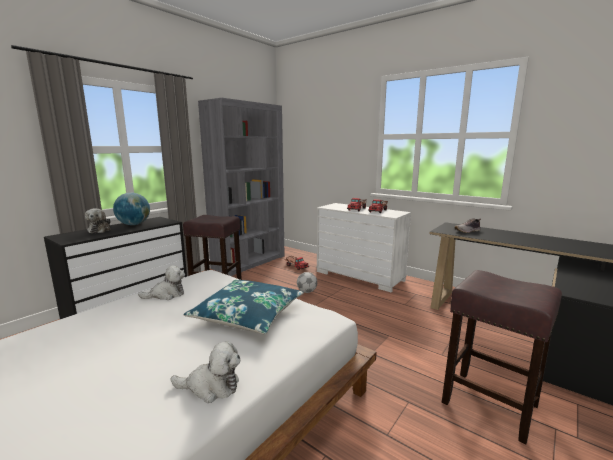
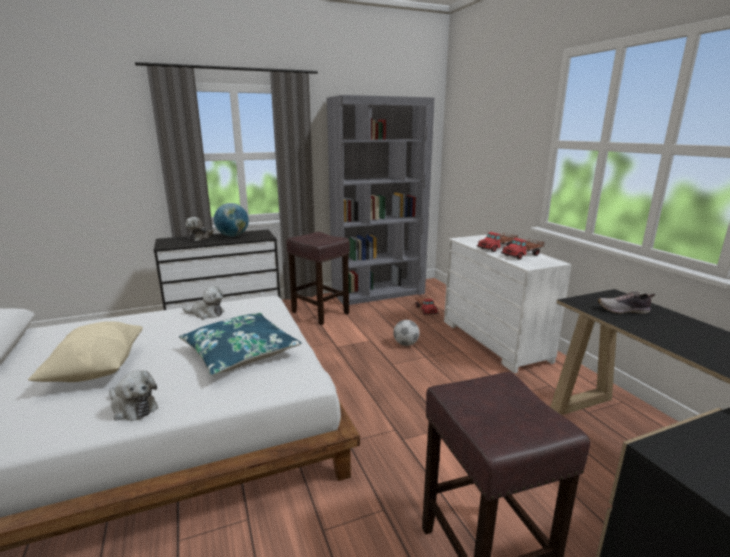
camera: 30 degrees right, 5 degrees up
(114, 370) = (96, 370): none -> beige pillow

